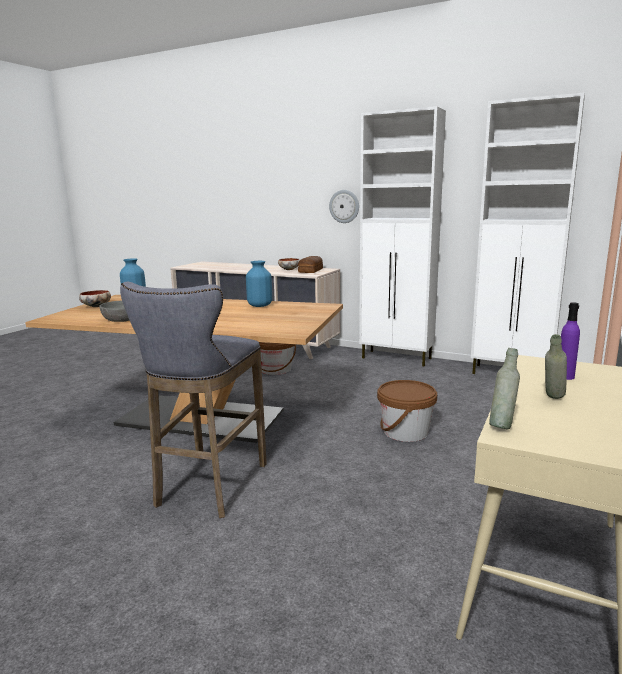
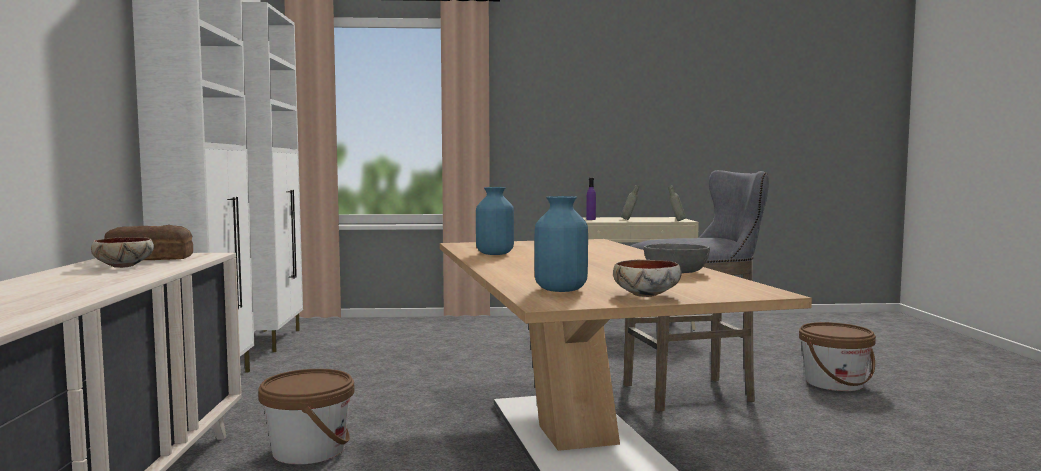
camera: 120 degrees left, 10 degrees down
(344, 206) = (103, 116): wall clock -> none
(405, 432) = (484, 357): brown bucket -> brown bucket (834, 383)

